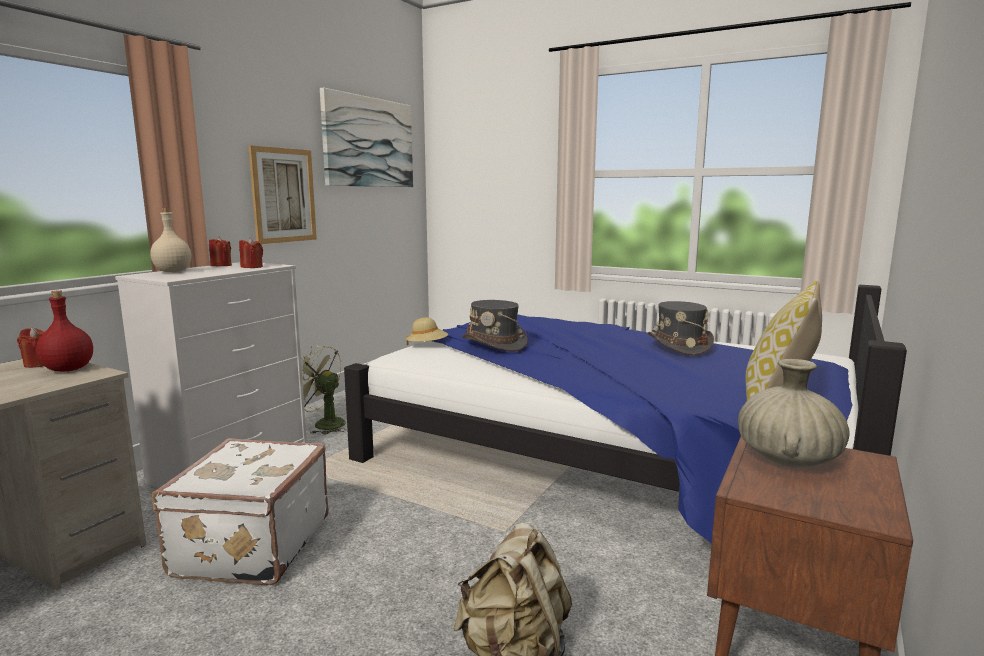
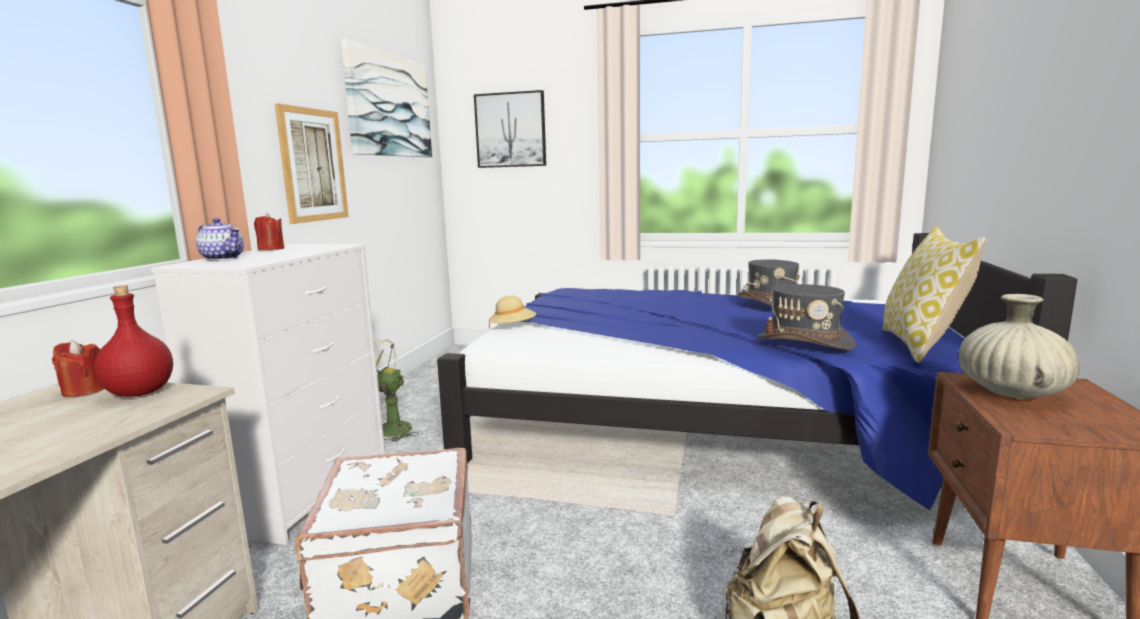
camera: 15 degrees left, 0 degrees up
(173, 271) = (223, 258): beige bottle -> teapot
(252, 267) = (317, 248): red candle -> none
(484, 163) = (510, 130): none -> picture
(494, 344) = (593, 318): grey hat -> grey hat (805, 342)

